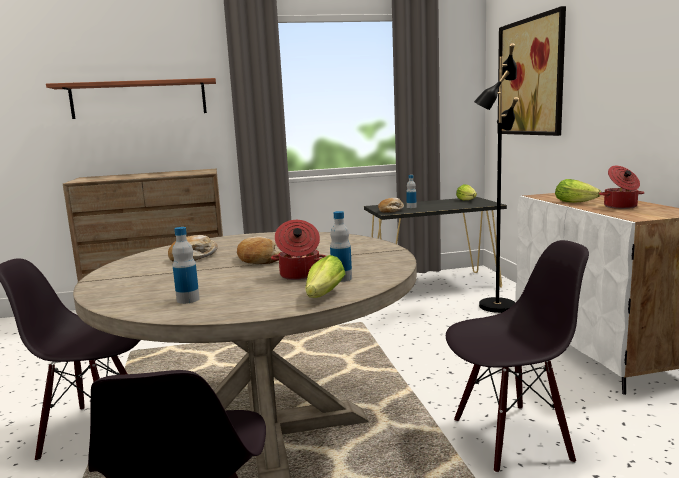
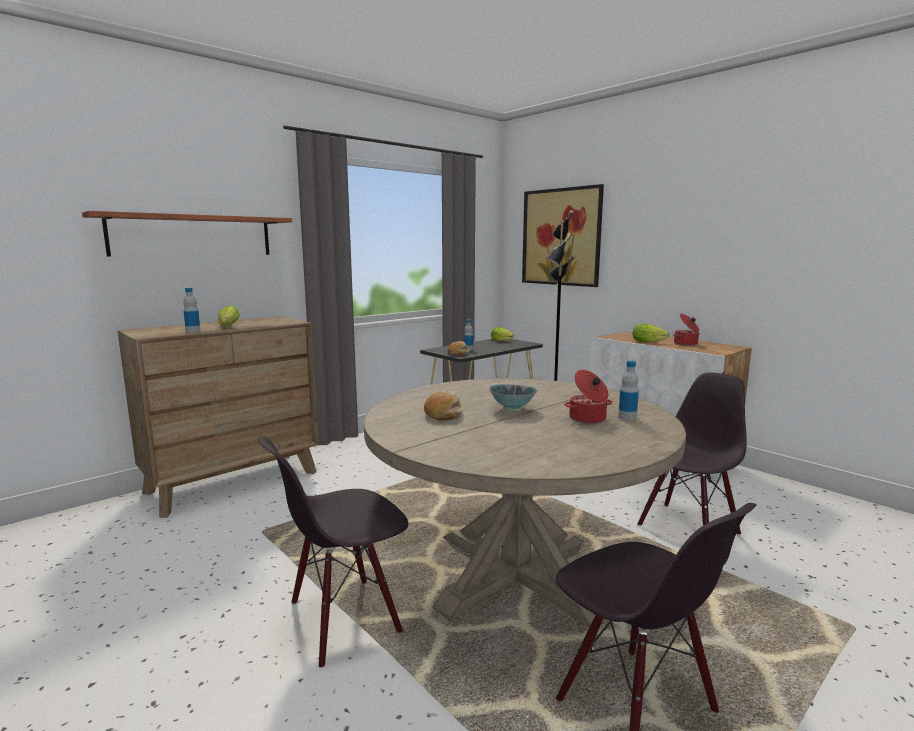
camera: 30 degrees left, 0 degrees up
(188, 299) = (557, 452): bottle -> bottle (193, 332)
(257, 259) = (512, 409): bread -> bowl
(322, 296) = (654, 434): lettuce -> lettuce (228, 327)

